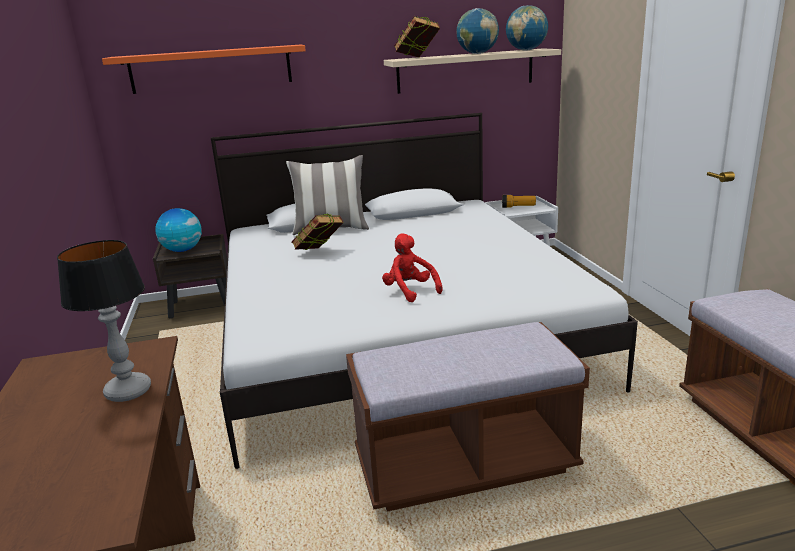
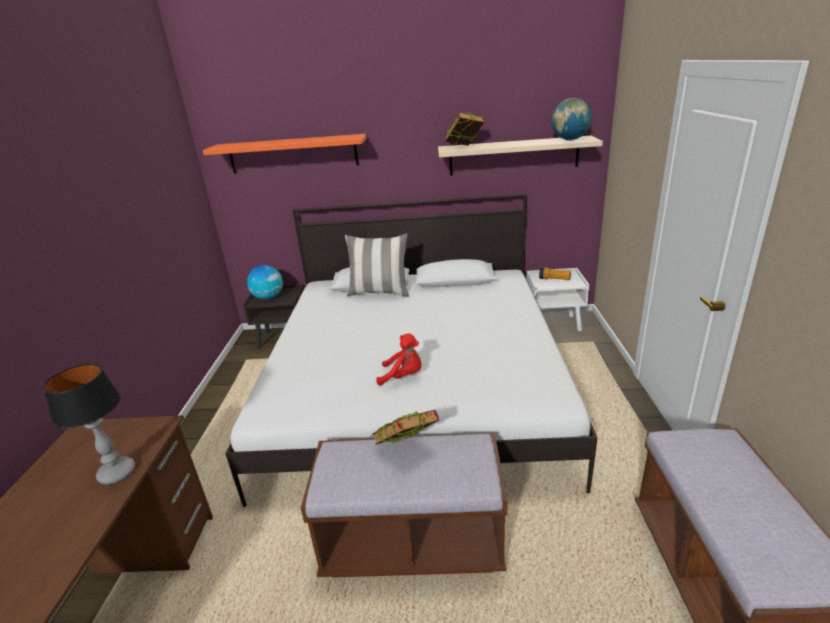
camera: 15 degrees right, 5 degrees up
(319, 253) = (356, 320): book -> book (407, 449)
(410, 291) = (403, 376): red plush toy -> red plush toy turned 120 degrees clockwise
(477, 53) = (522, 143): globe -> none

